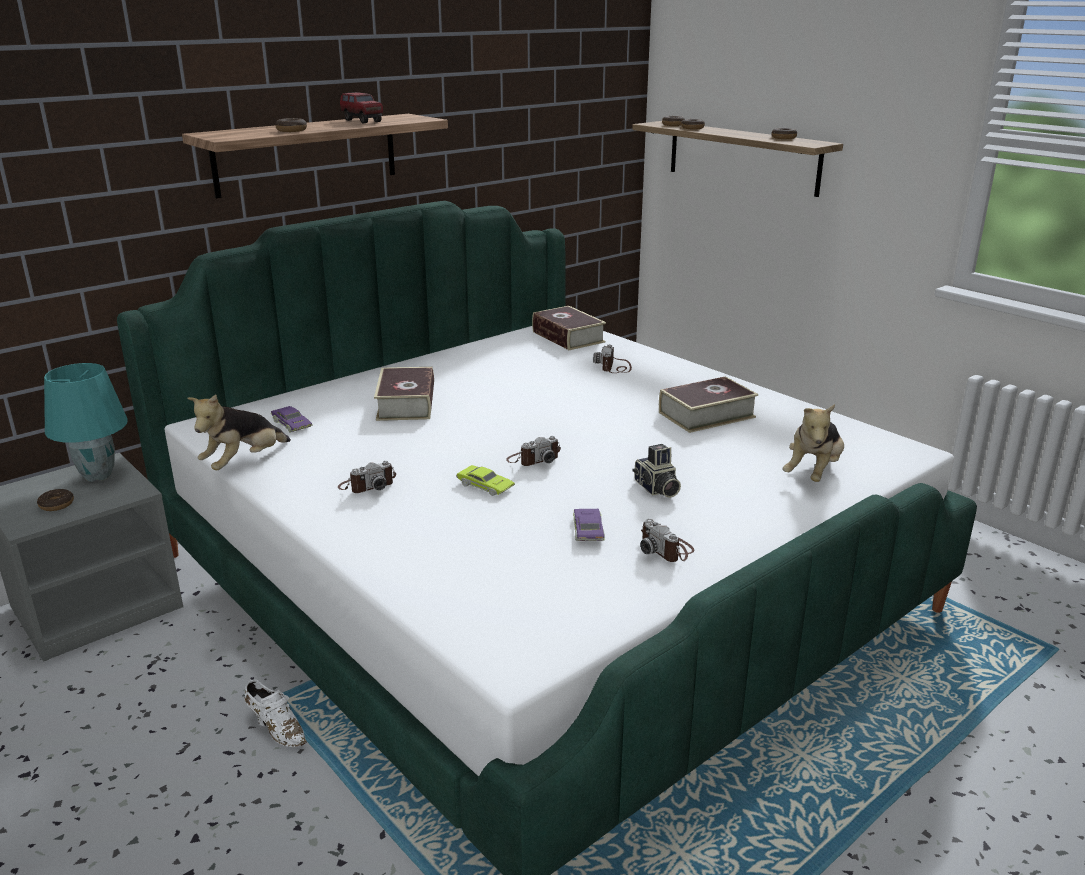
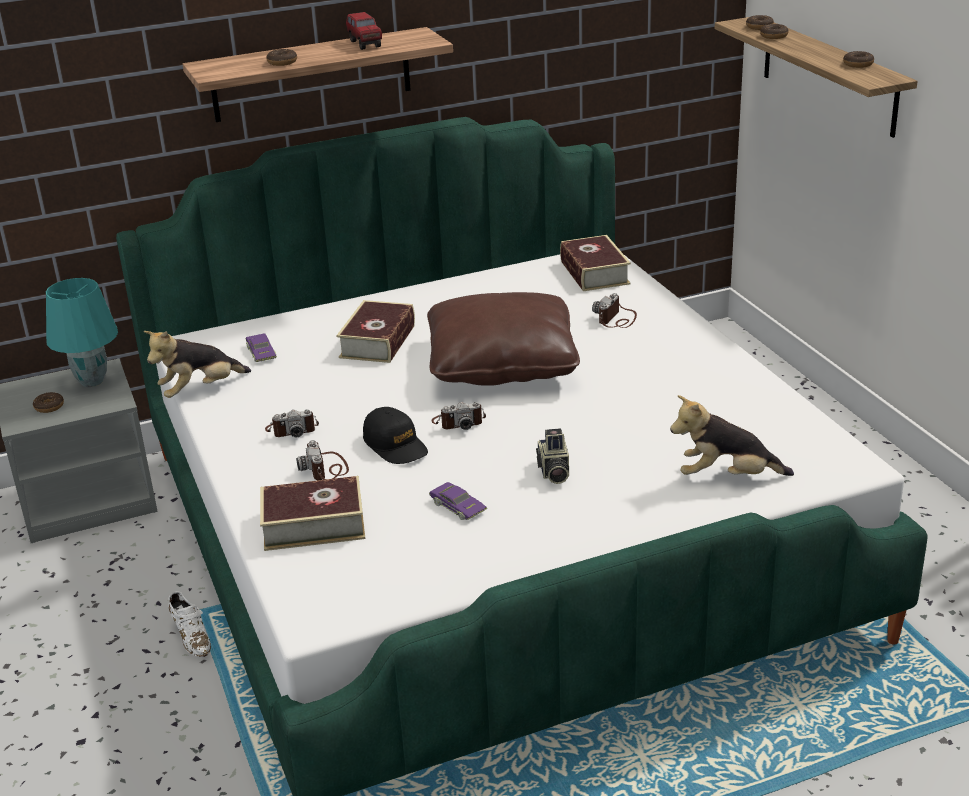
camera: 20 degrees right, 5 degrees up
(485, 486) = (395, 445): green toy car -> black cap
(539, 409) = (502, 364): none -> brown pillow
(588, 531) = (458, 507): purple toy car -> purple toy car turned 120 degrees clockwise
(666, 549) = (516, 536): camera -> camera (326, 468)
(706, 415) = (669, 392): book -> book (313, 525)
(813, 473) = (726, 477): plush toy -> plush toy turned 45 degrees clockwise

